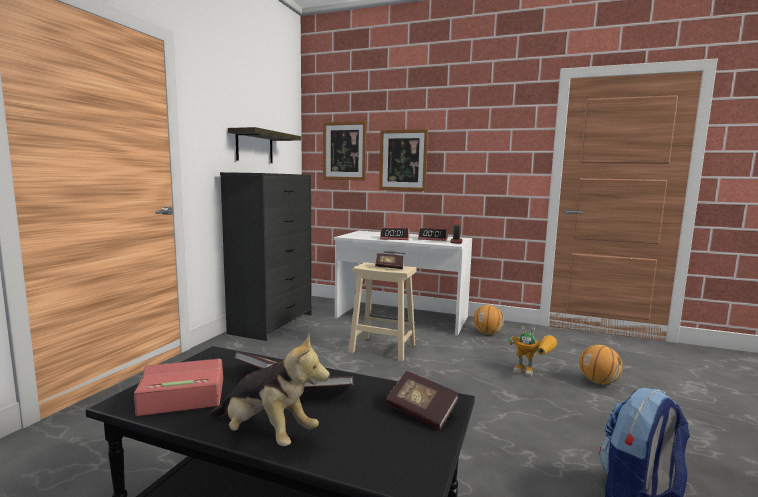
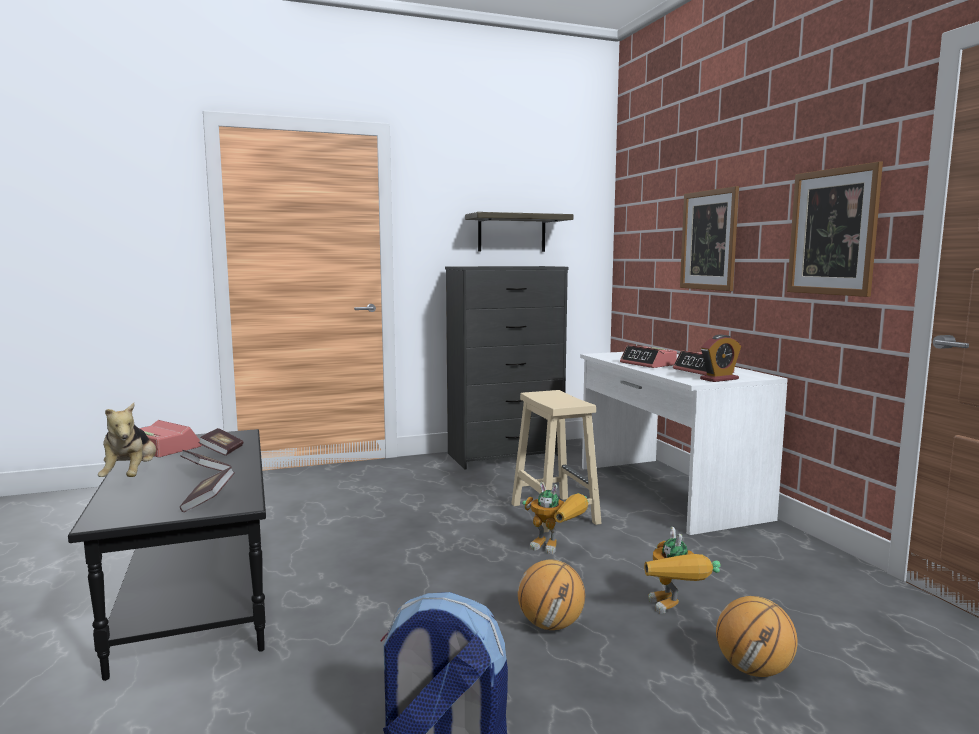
camera: 50 degrees right, 0 degrees up
(344, 151) = (650, 229): picture -> picture (832, 232)
(389, 267) = (560, 399): book -> none
(428, 366) = (557, 548): none -> toy robot
(487, 333) = (745, 549): basketball -> basketball (551, 625)

